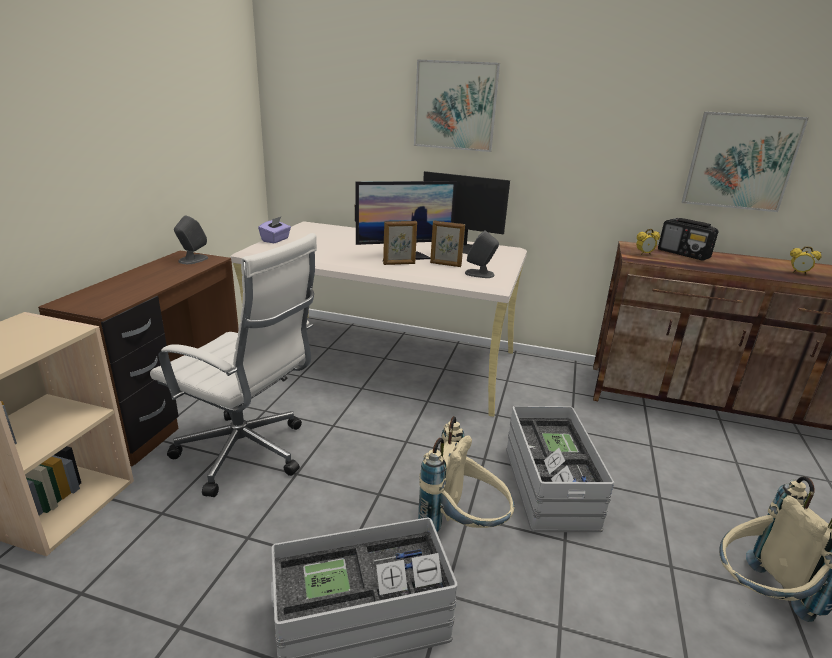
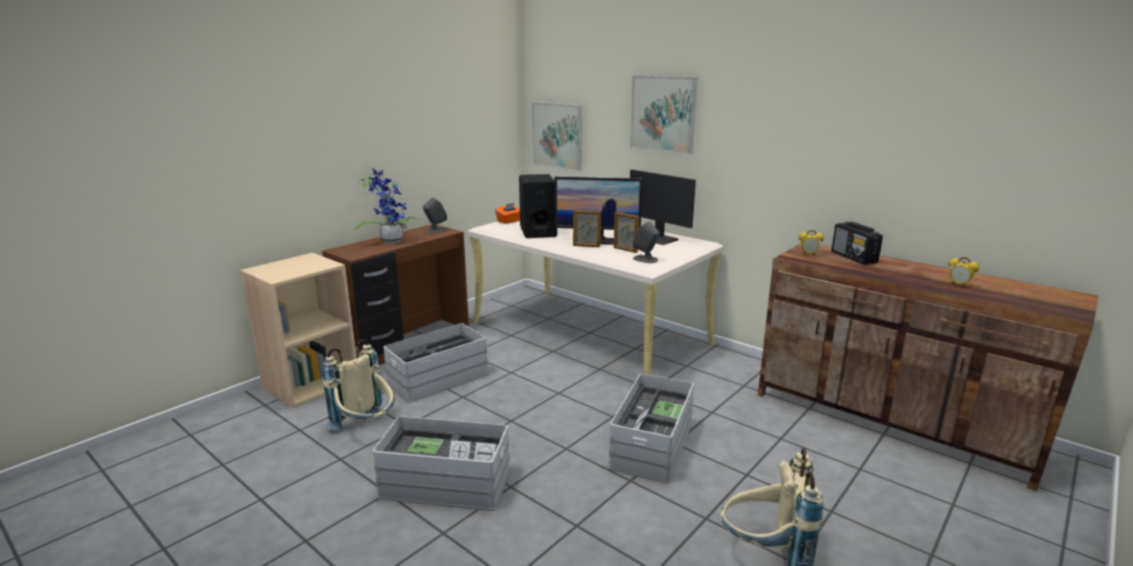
camera: 25 degrees right, 5 degrees down
(139, 279) = (390, 240): none -> potted plant
(248, 454) = (438, 379): white office chair -> grey storage box
(275, 240) = (509, 221): purple tissue box -> orange tissue box
(324, 250) = (538, 231): none -> black speaker
(463, 530) = (554, 455): beige backpack -> beige backpack (366, 429)
(740, 162) = (918, 169): picture -> picture (557, 135)

